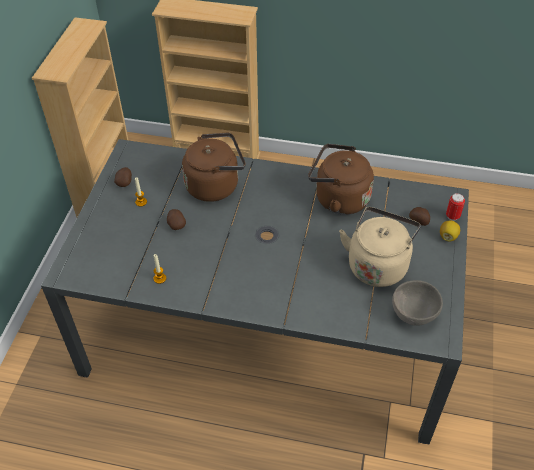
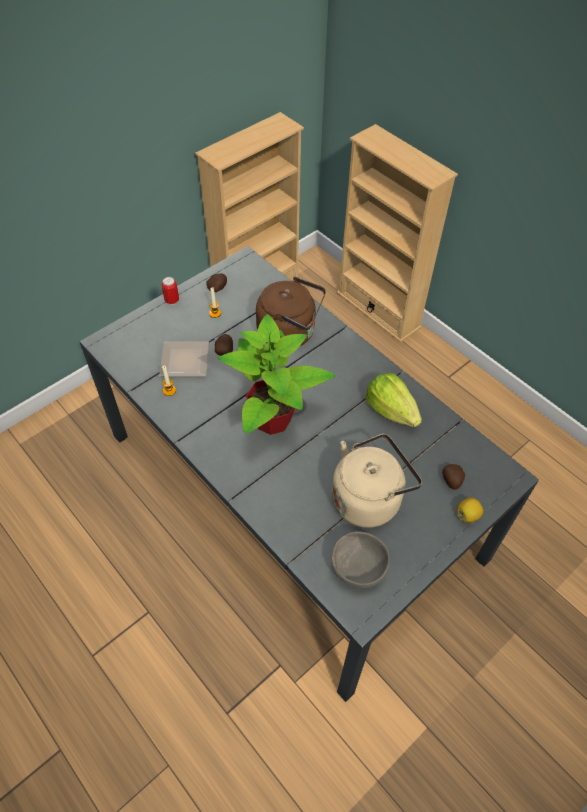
camera: 35 degrees right, 5 degrees up
(149, 250) = (183, 360): none -> plate
(262, 253) = (273, 420): none -> potted plant
(338, 199) = (391, 410): brown kettle -> lettuce
(452, 216) = (493, 497): can -> can (172, 301)

